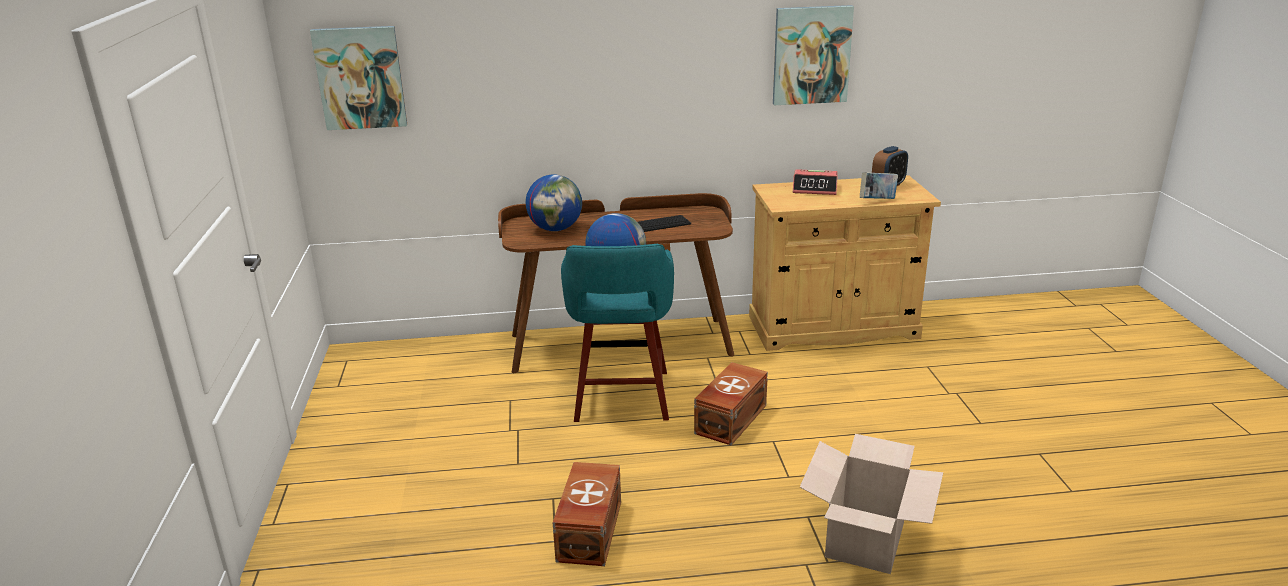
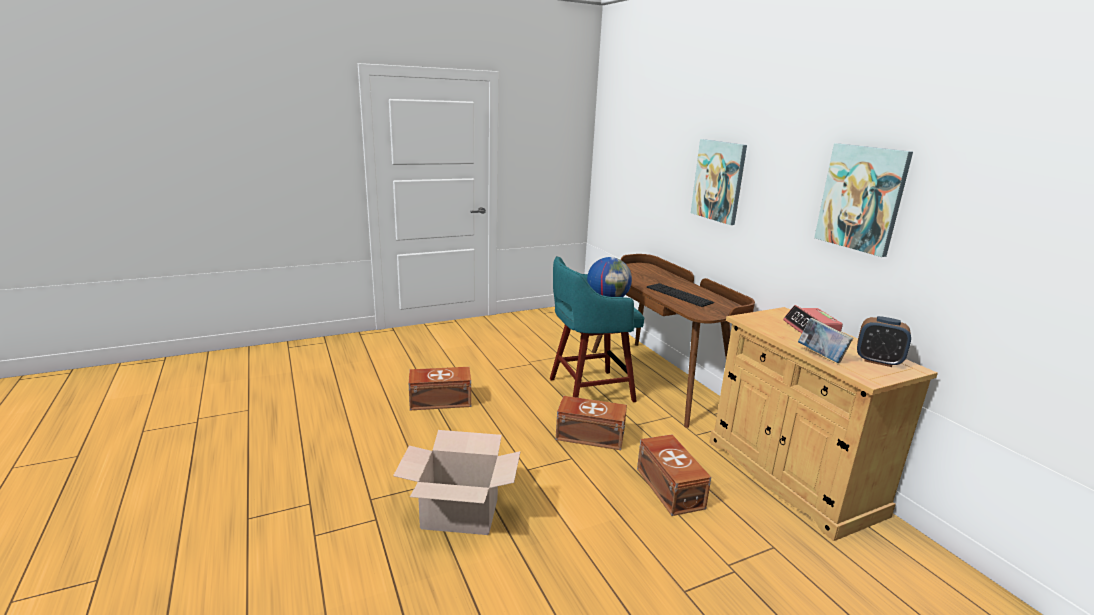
camera: 70 degrees right, 5 degrees down
(360, 78) = (615, 151): picture -> picture (719, 181)
(556, 229) = (644, 274): globe -> none
(838, 392) = (670, 487): none -> brown storage box

